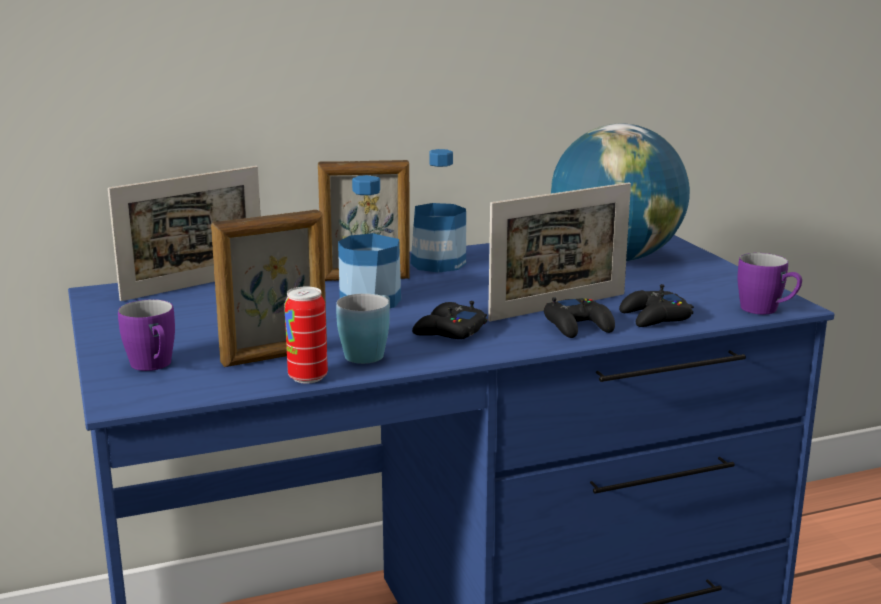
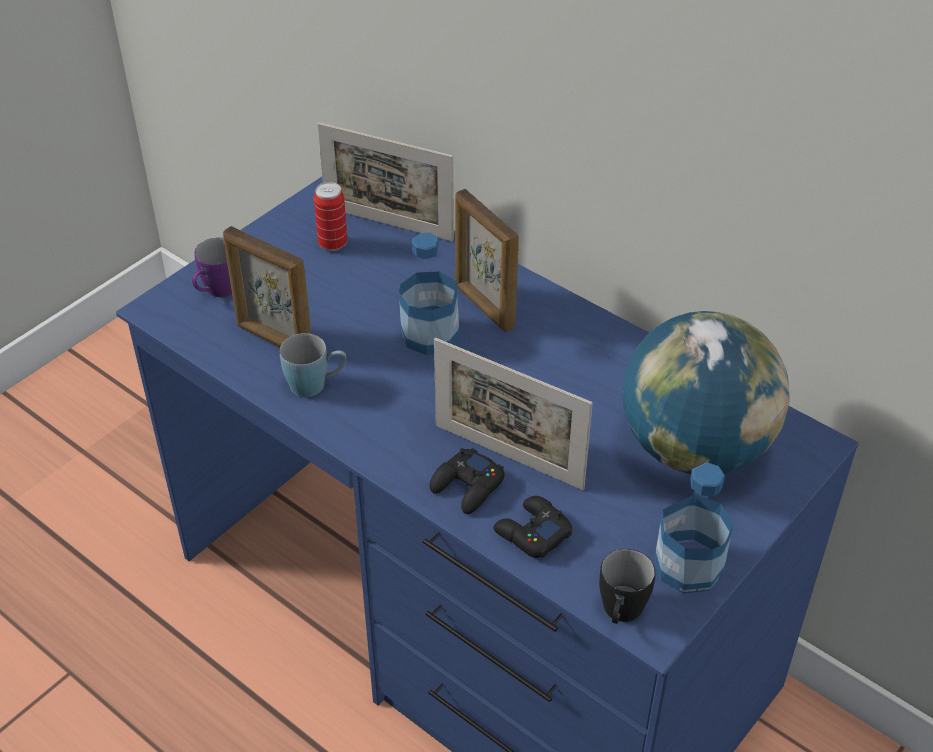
camera: 60 degrees right, 25 degrees up
(308, 377) = (247, 374): can -> can (333, 244)
(438, 263) = (564, 332): bottle -> bottle (688, 566)
(448, 331) = (394, 410): black game controller -> none
(767, 310) = (620, 614): purple mug -> black mug

